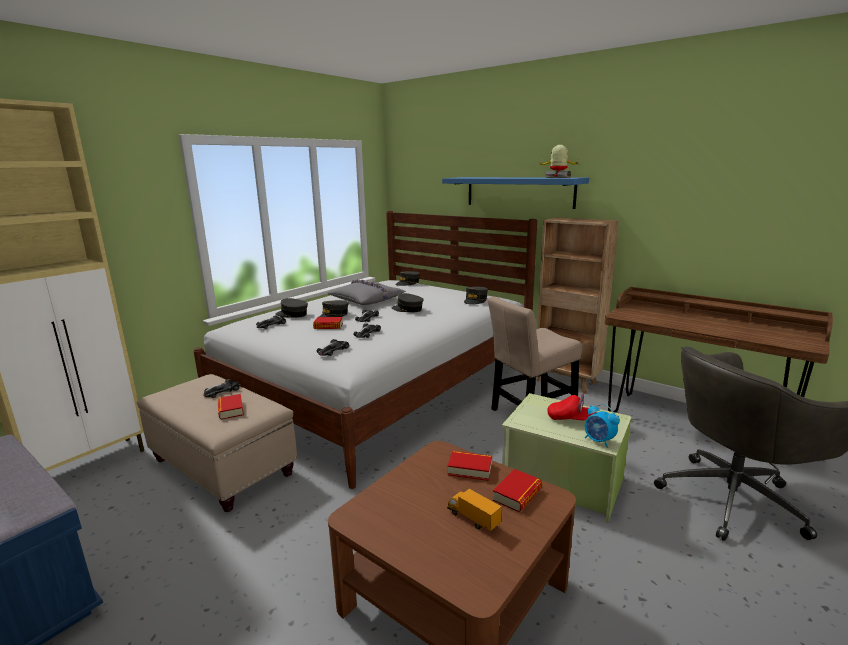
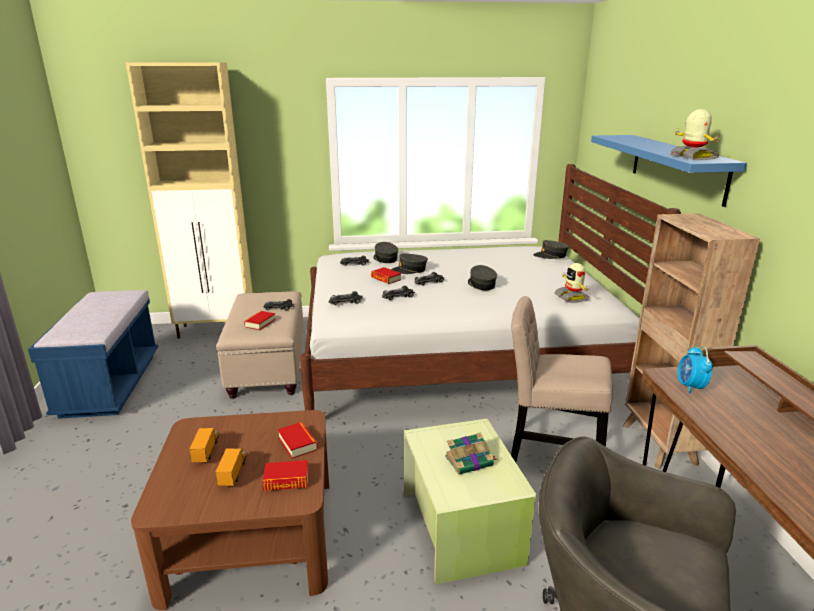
camera: 45 degrees right, 5 degrees up
(367, 299) = (470, 263): grey pillow -> none
(415, 522) = (206, 452): none -> toy truck
(475, 300) = (572, 297): grey cap -> toy robot
(570, 419) = (470, 461): red cap -> book
(599, 441) = (450, 493): alarm clock -> alarm clock (690, 387)

